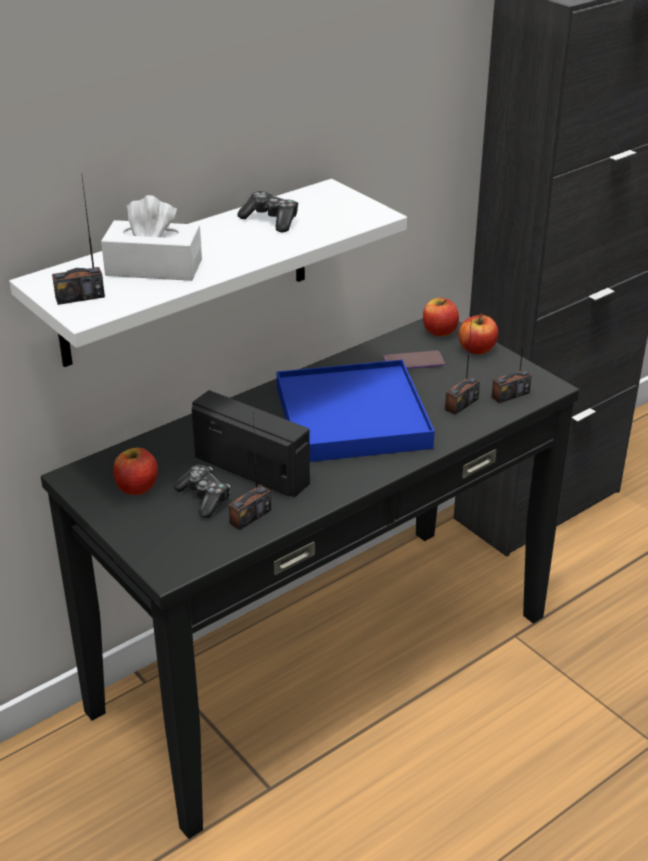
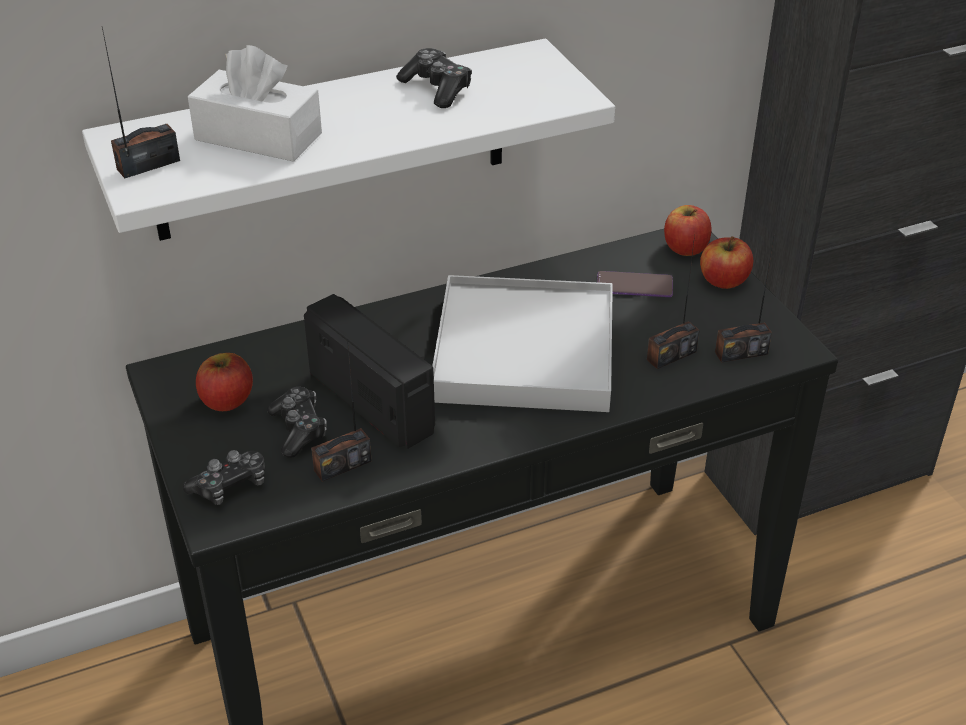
camera: 15 degrees right, 5 degrees up
(80, 297) = (148, 165): radio -> radio turned 150 degrees clockwise
(169, 545) = (230, 486): none -> game controller
(352, 417) = (525, 351): blue tray -> white tray

